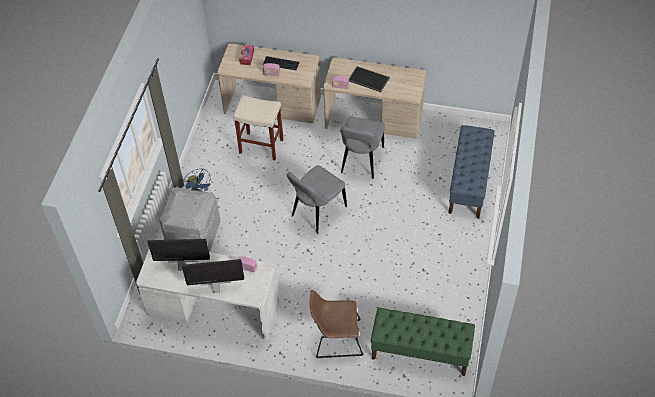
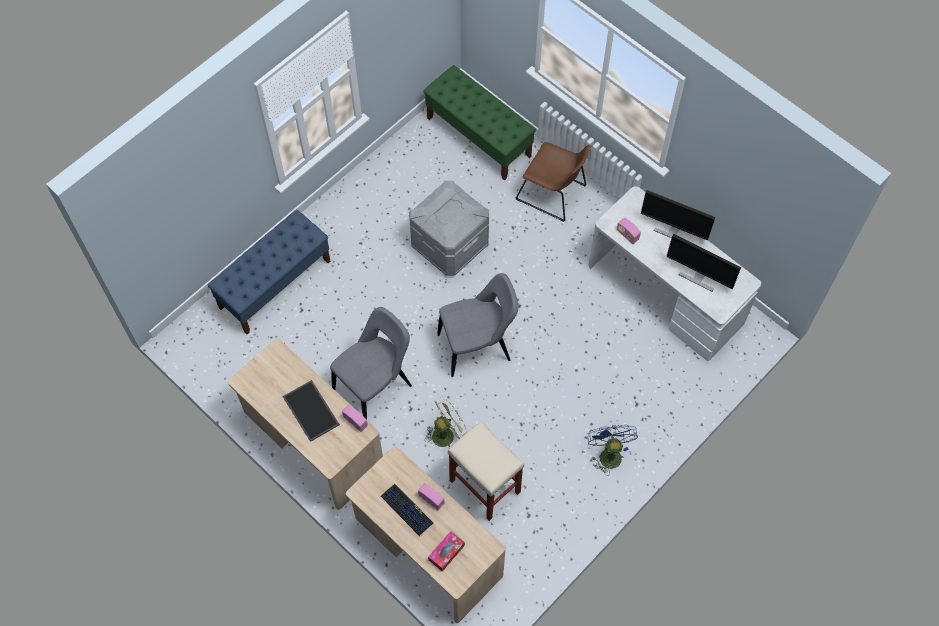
camera: 150 degrees left, 10 degrees up
(194, 235) = (641, 400): grey storage box -> grey storage box (450, 244)
(301, 160) = (446, 433): none -> beige fan

